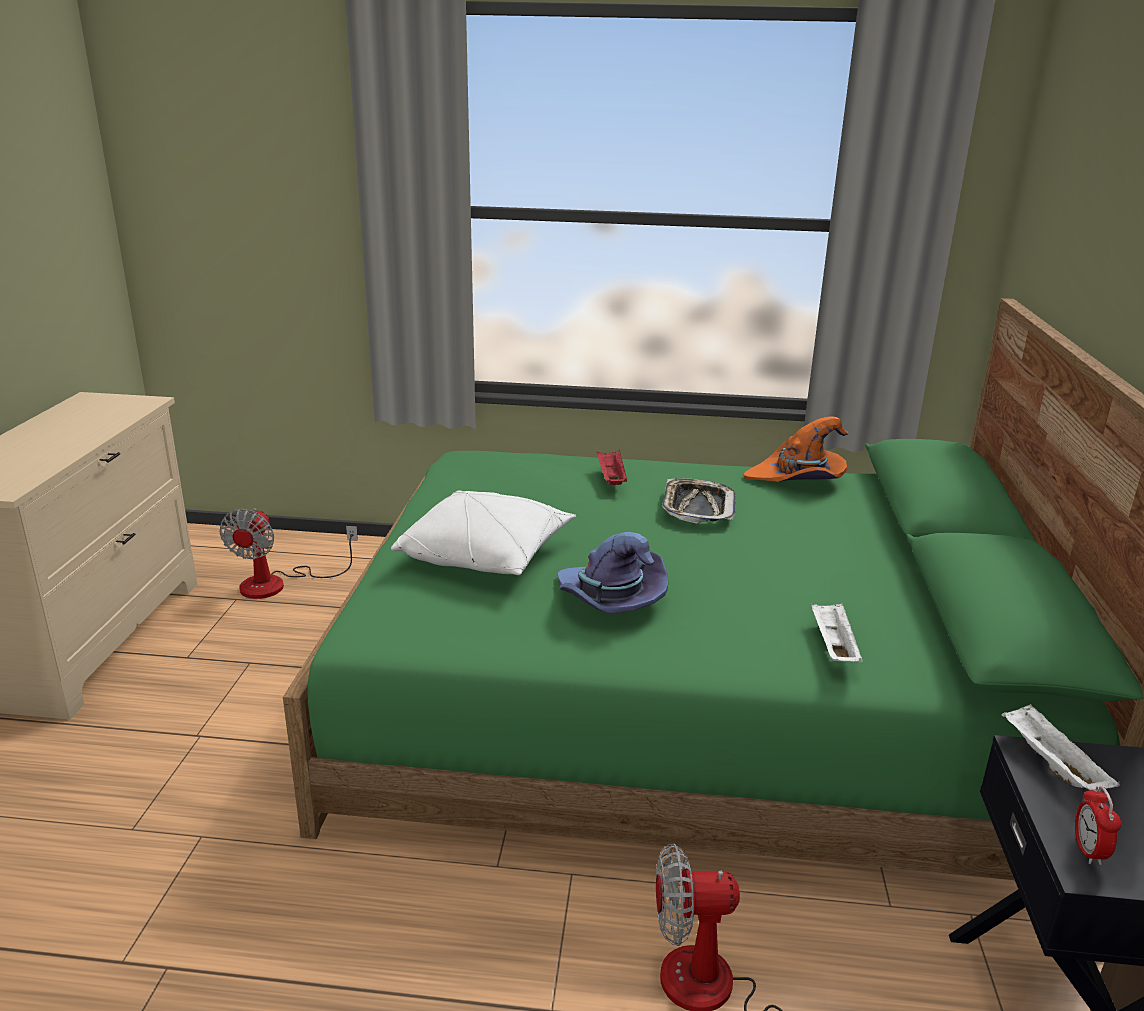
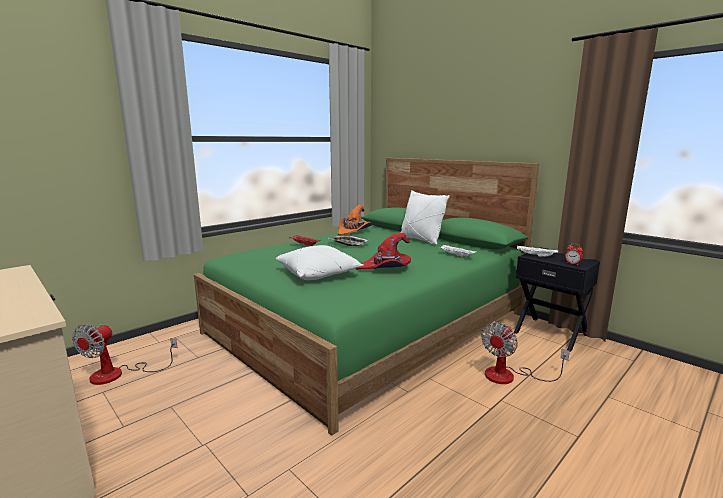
camera: 50 degrees left, 10 degrees down
(278, 584) = (118, 374): fan -> fan turned 60 degrees clockwise
(608, 600) = (385, 268): purple hat -> red hat
(883, 565) = (420, 240): none -> white pillow

